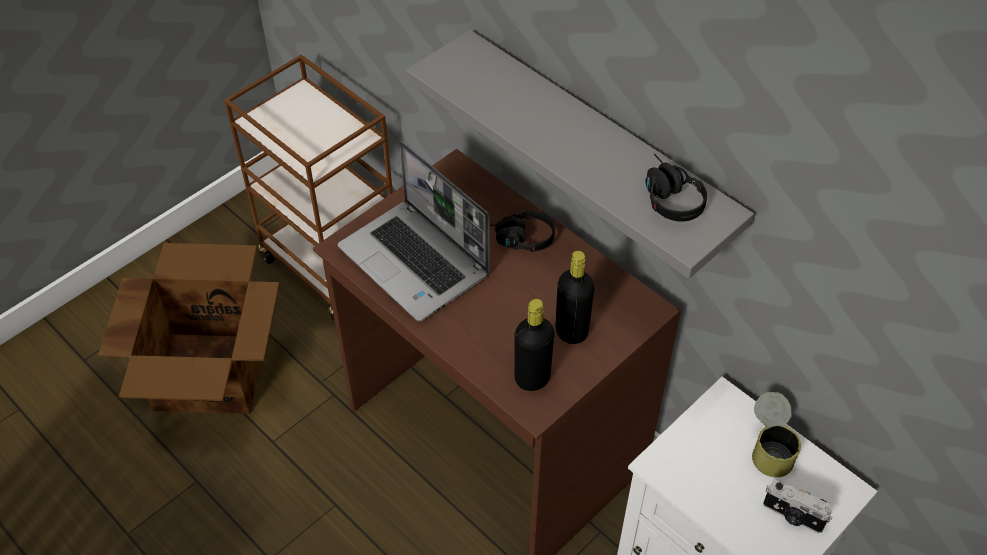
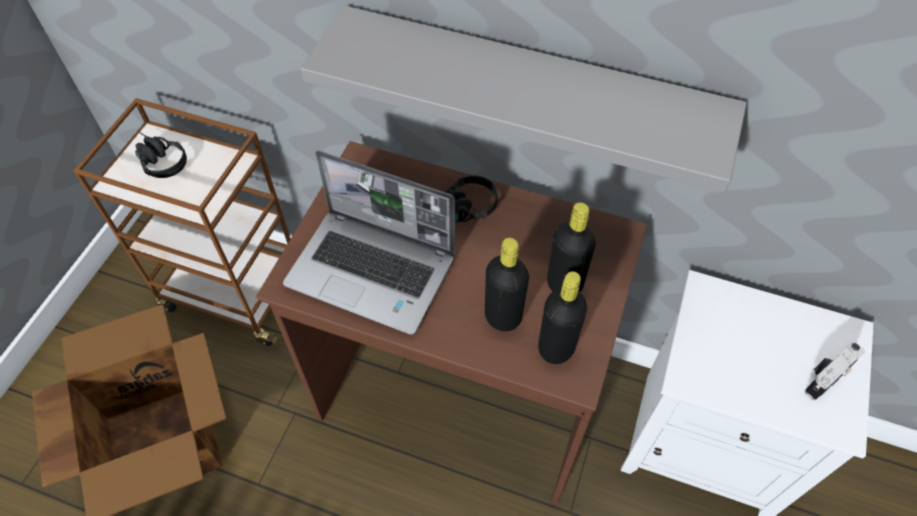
camera: 25 degrees left, 5 degrees up
(502, 337) = (503, 317): none -> black bottle
(667, 196) = (656, 113): black headphones -> black headphones (159, 161)
(770, 447) = (768, 320): can -> none
(792, 516) = (825, 377): camera -> camera turned 135 degrees clockwise

